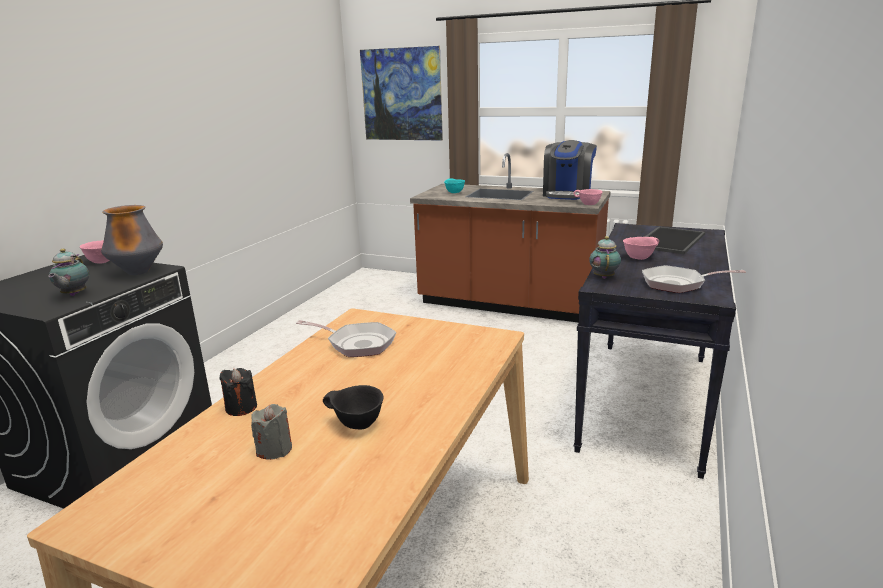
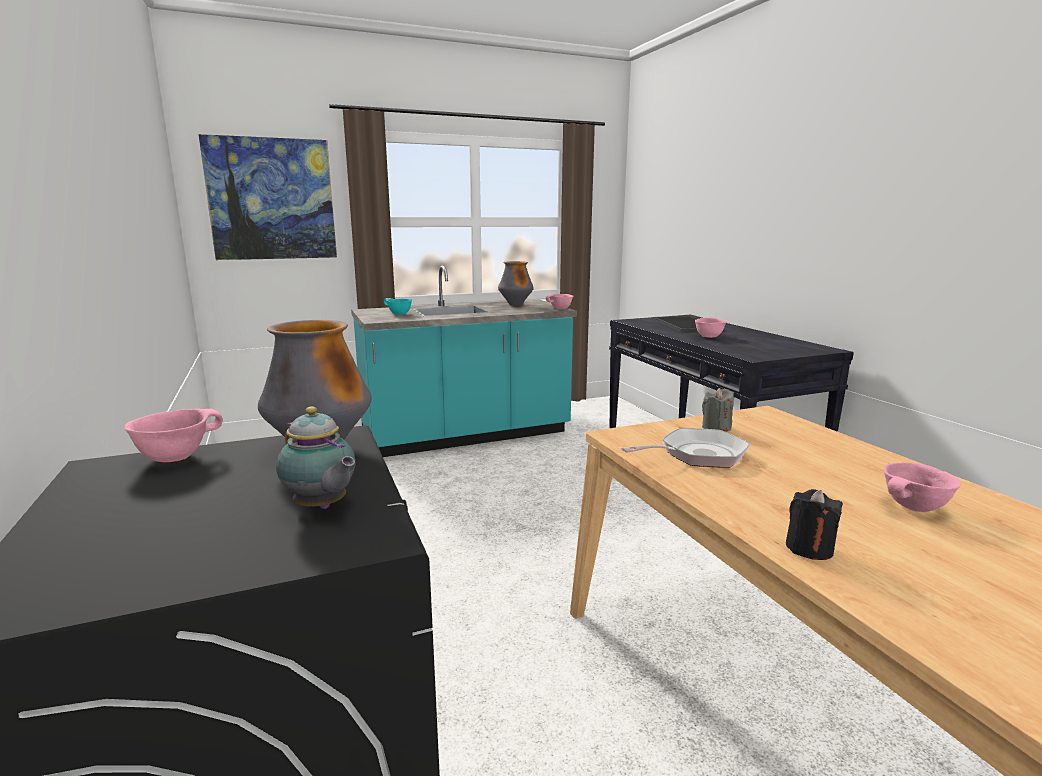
camera: 45 degrees left, 5 degrees down
(274, 449) = (950, 560): grey candle -> grey candle (716, 428)
(357, 424) = (914, 508): black bowl -> pink bowl
(509, 304) = (466, 435): brown counter -> turquoise counter
(567, 194) = (515, 305): coffee machine -> vase
(603, 277) = (734, 351): teapot -> none
(678, 284) = (784, 346): frying pan -> none

